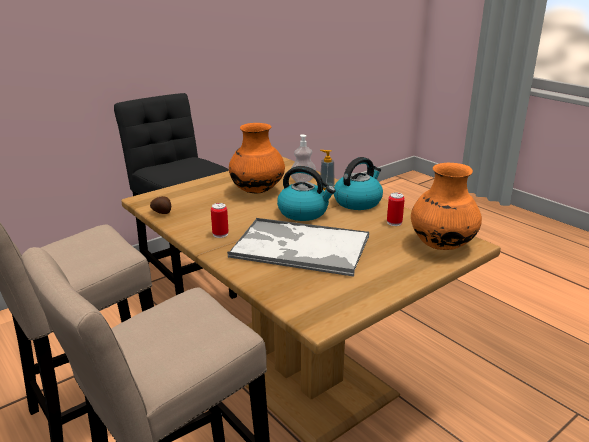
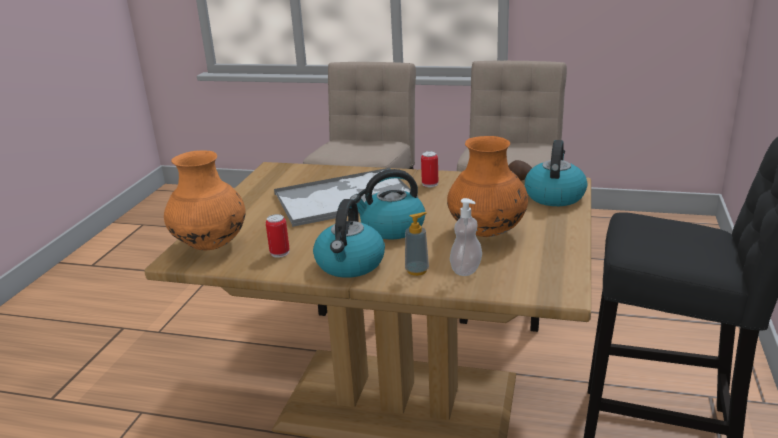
camera: 145 degrees right, 0 degrees up
(174, 195) = (554, 196): none -> kettle

